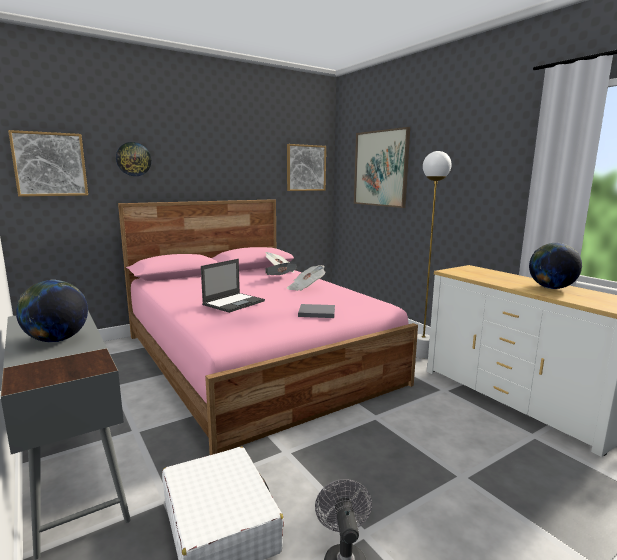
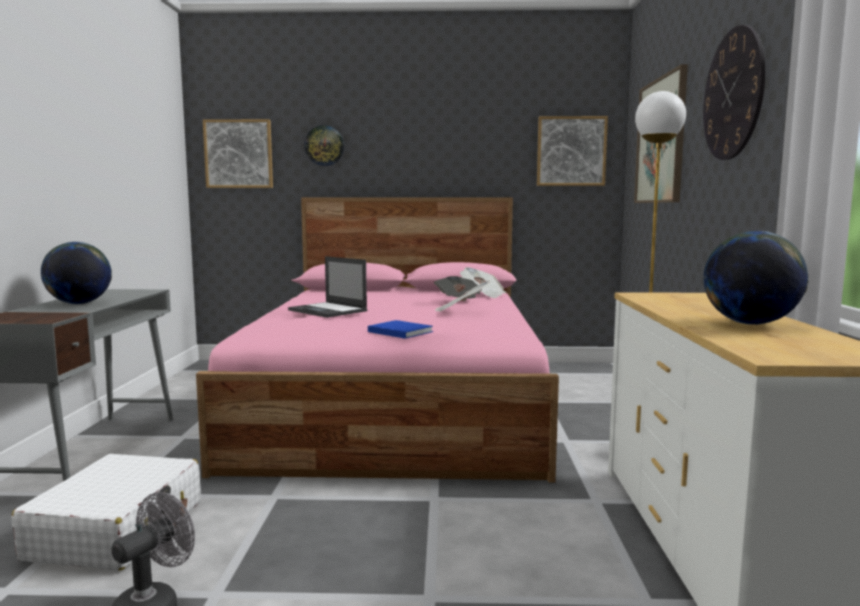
camera: 35 degrees right, 5 degrees down
(234, 302) = (328, 310): laptop -> laptop turned 60 degrees clockwise
(315, 312) = (399, 331): grey book -> blue book
(461, 153) = (733, 94): none -> wall clock

